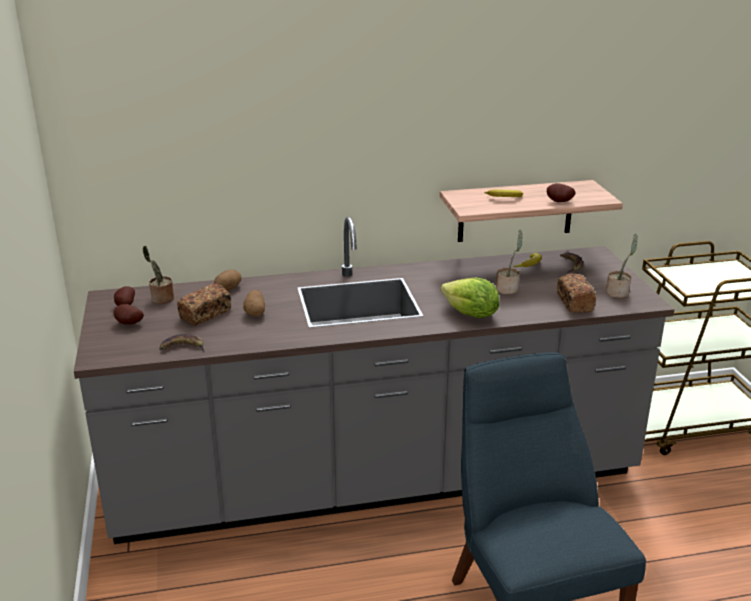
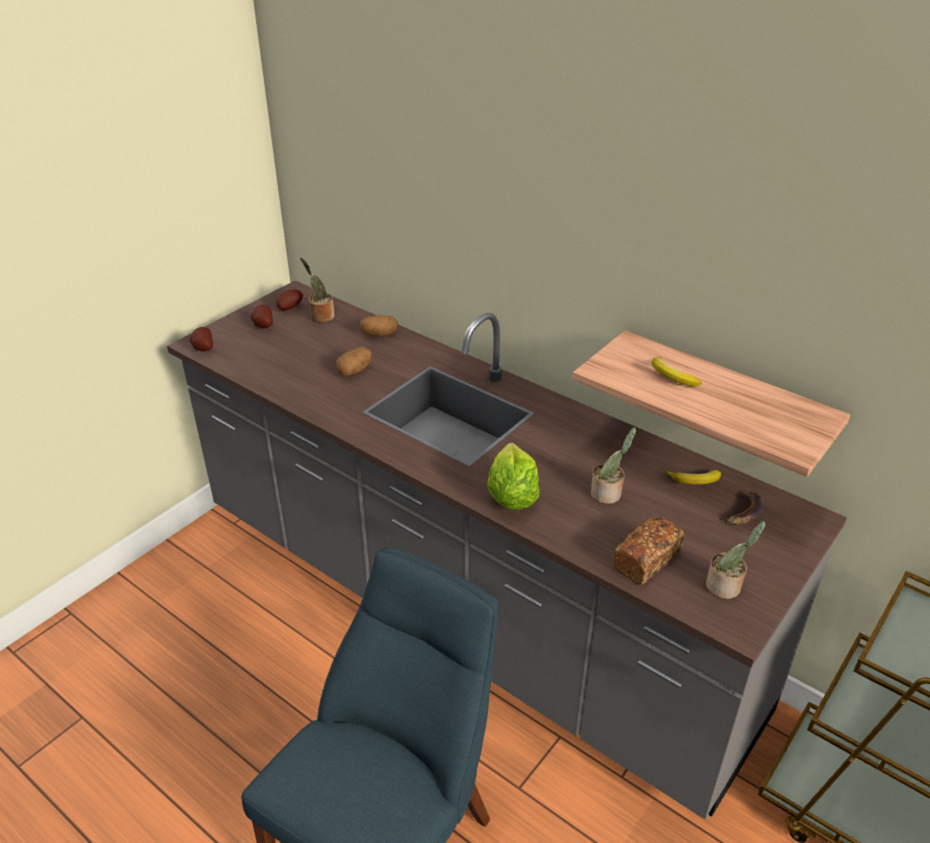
camera: 50 degrees right, 10 degrees up
(182, 347) = (253, 370): banana -> none
(205, 314) = (321, 349): bread -> none
(559, 202) = (724, 419): potato -> potato (202, 349)

